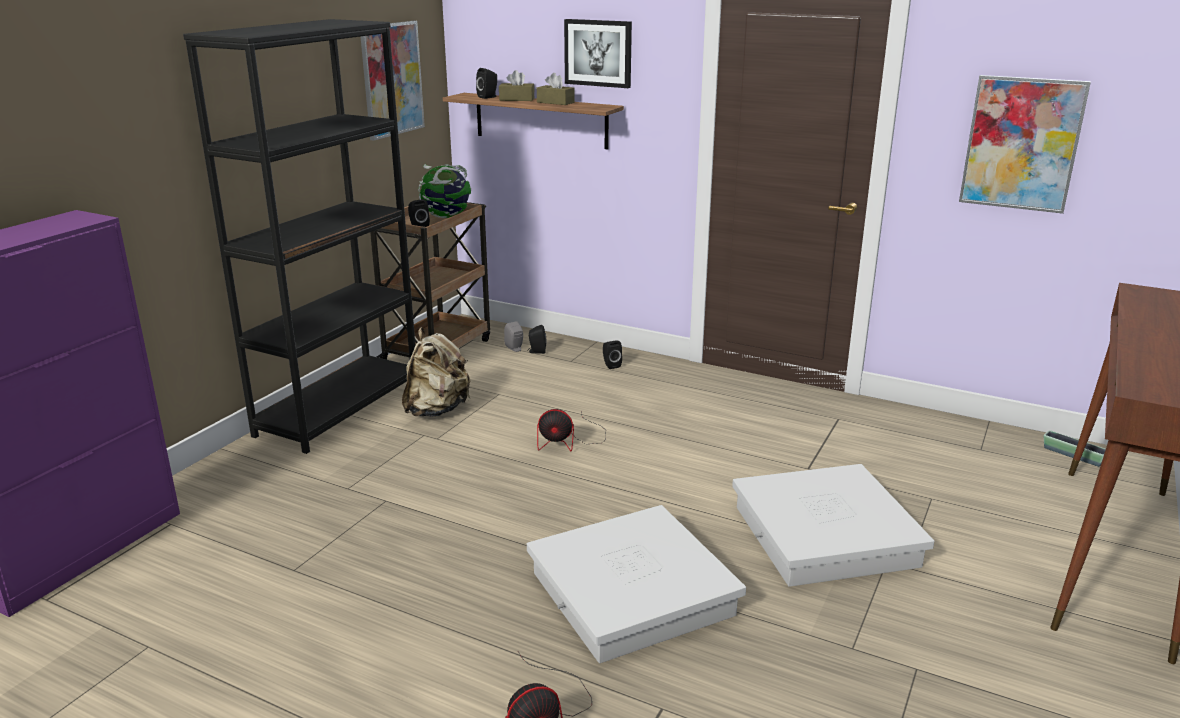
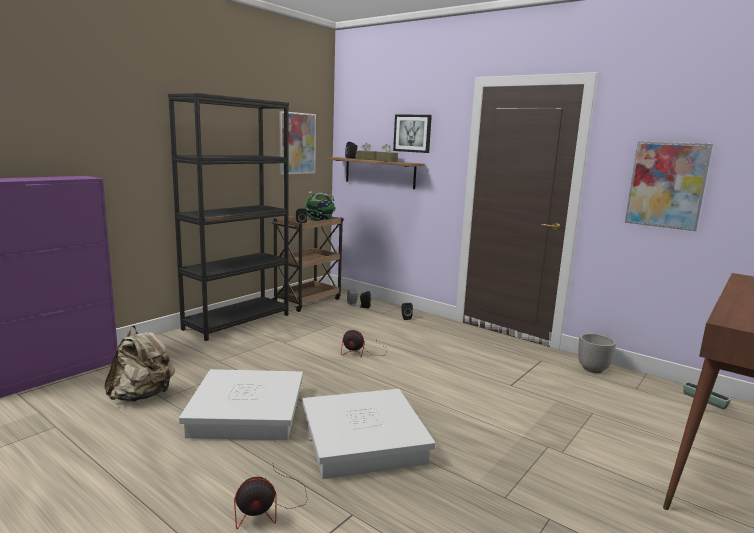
camera: 10 degrees right, 10 degrees down
(436, 410) = (291, 328): beige backpack -> beige backpack (142, 396)
(825, 536) = (509, 425): white storage box -> white storage box (247, 413)
(914, 424) = (592, 369): none -> planter

